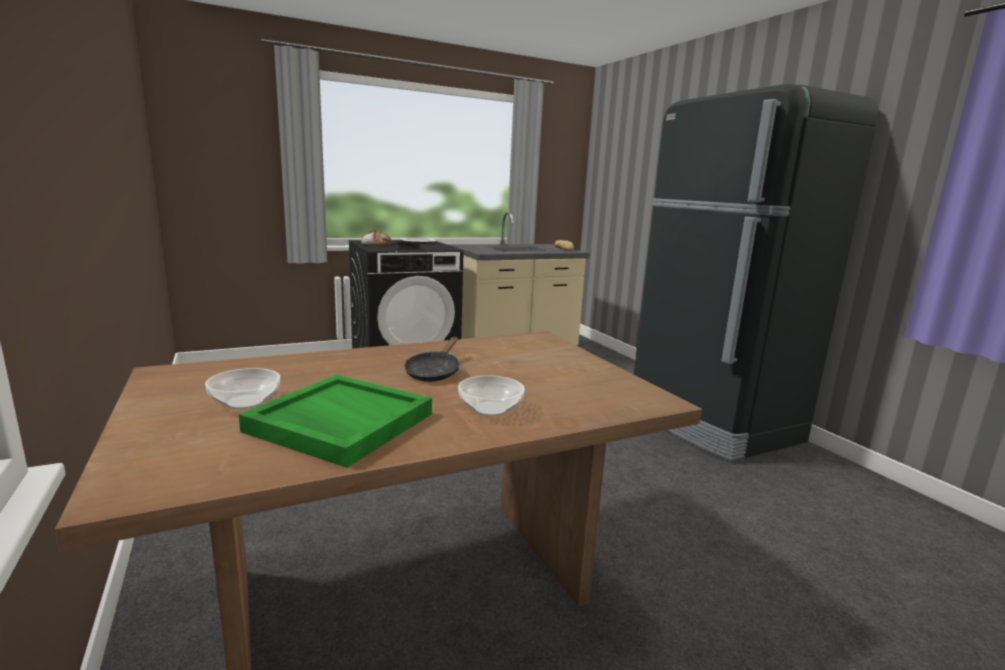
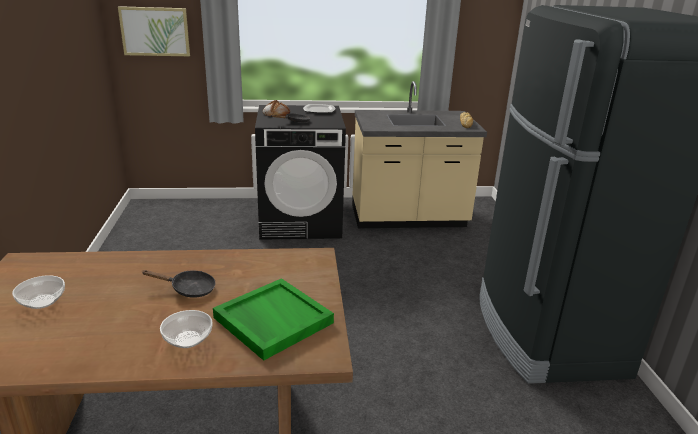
camera: 20 degrees right, 10 degrees up
(218, 157) = (155, 31): none -> picture
(339, 422) = (78, 334): green tray -> green tray (272, 320)
(434, 372) = (189, 289): black frying pan -> black frying pan turned 120 degrees counterclockwise

